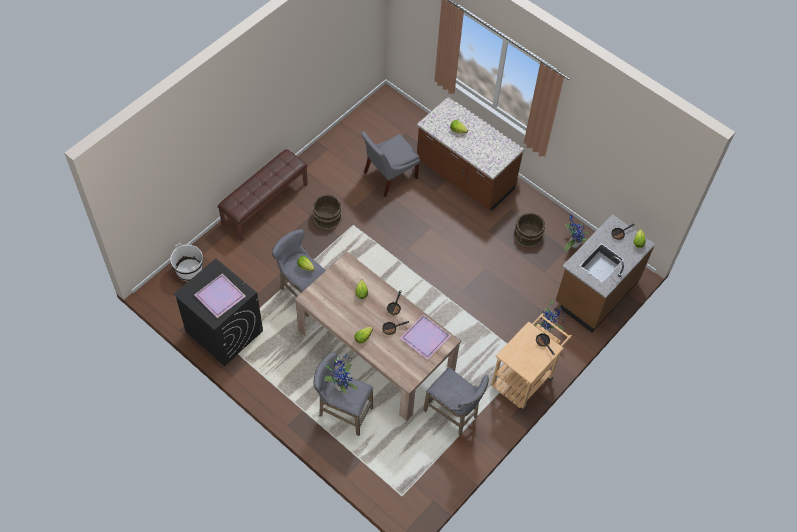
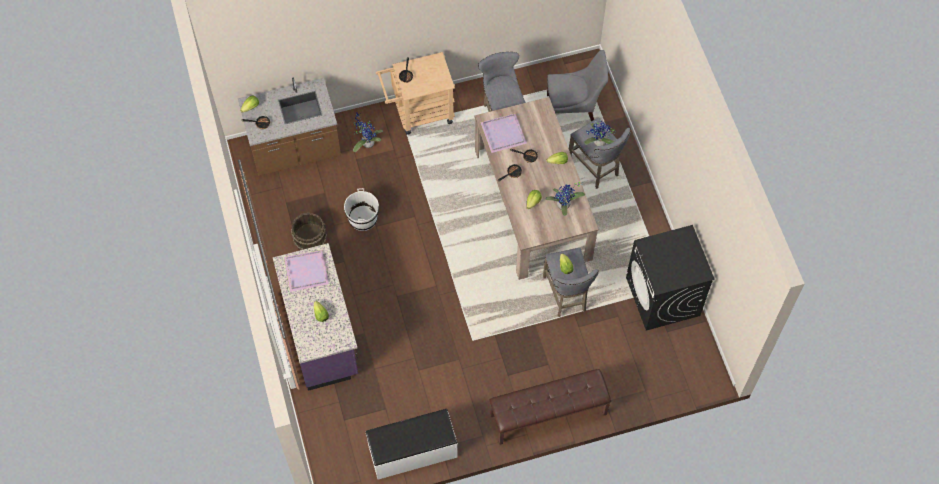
camera: 145 degrees left, 5 degrees up
(189, 270) = (665, 379): white bucket -> white bucket (363, 218)
(220, 297) = (671, 252): purple tray -> purple tray (307, 270)
(327, 217) = (493, 364): brown bucket -> none
(344, 137) = (413, 452): none -> white bench
(388, 176) = (399, 376): grey chair -> grey chair (574, 110)
(464, 176) = (321, 333): brown counter -> purple counter
(573, 243) = (275, 205): potted plant -> potted plant (564, 206)

